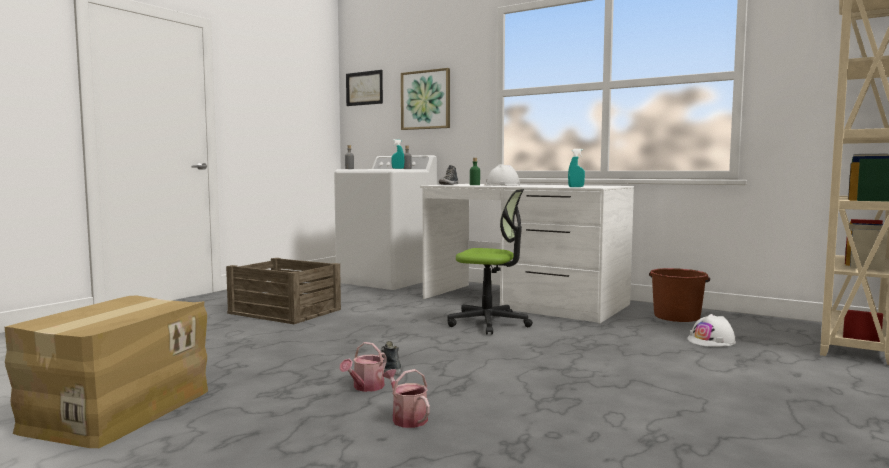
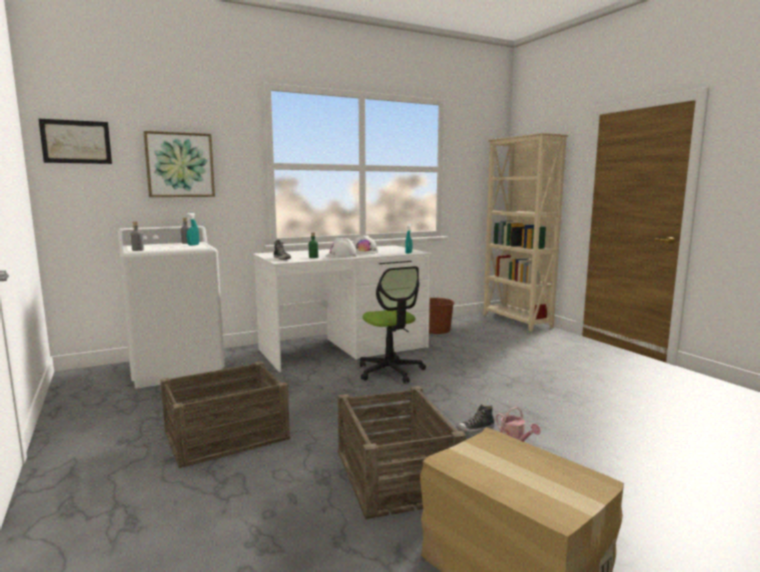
camera: 60 degrees left, 5 degrees up
(258, 358) = (396, 473): none -> crate
(407, 418) = (584, 442): watering can -> none
(489, 323) = (390, 371): office chair -> office chair turned 105 degrees clockwise
(711, 341) = (490, 339): white hard hat -> white hard hat (364, 252)

